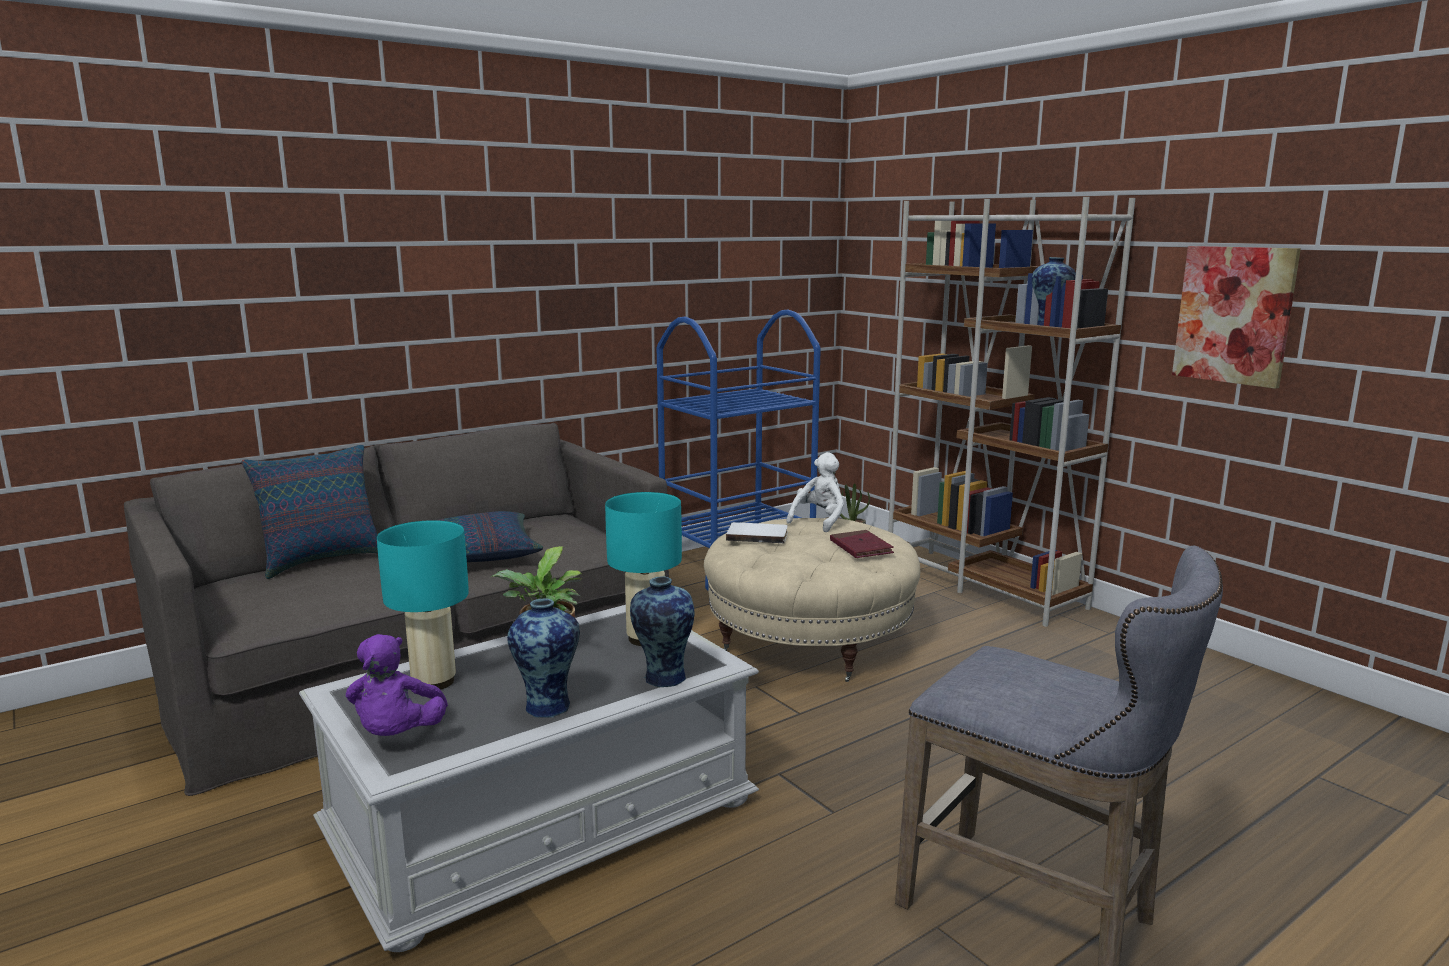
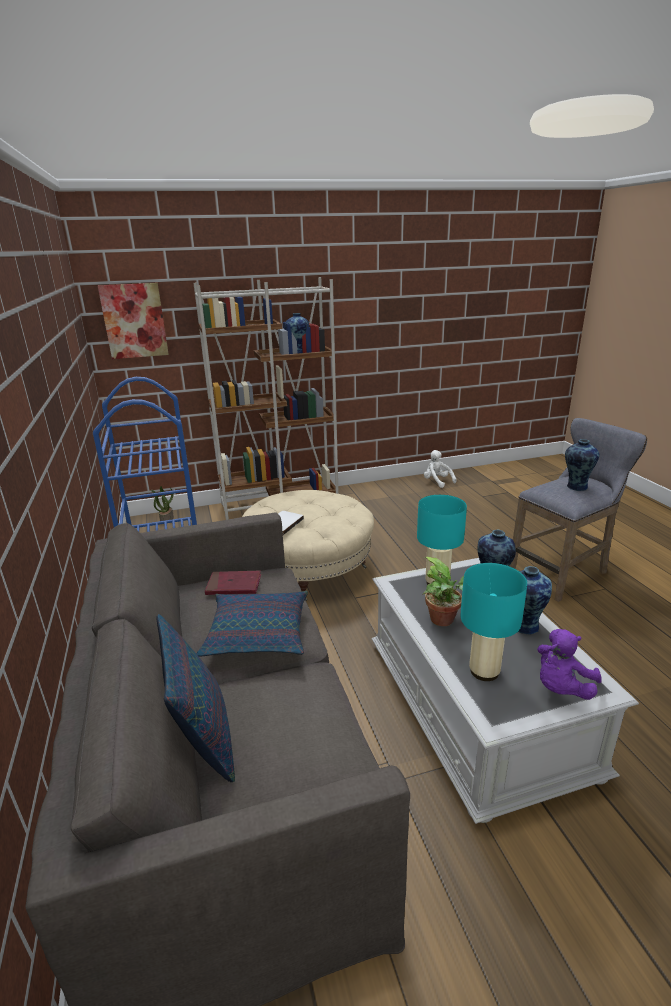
camera: 70 degrees left, 10 degrees up
(398, 735) = (561, 688): purple plush toy -> purple plush toy turned 120 degrees clockwise
(819, 521) = (269, 502): white plush toy -> white plush toy (437, 482)
(861, 548) = (328, 500): red book -> red book (234, 585)
(1034, 680) = (576, 487): none -> vase
(1234, 315) = (373, 331): picture -> picture (134, 321)

